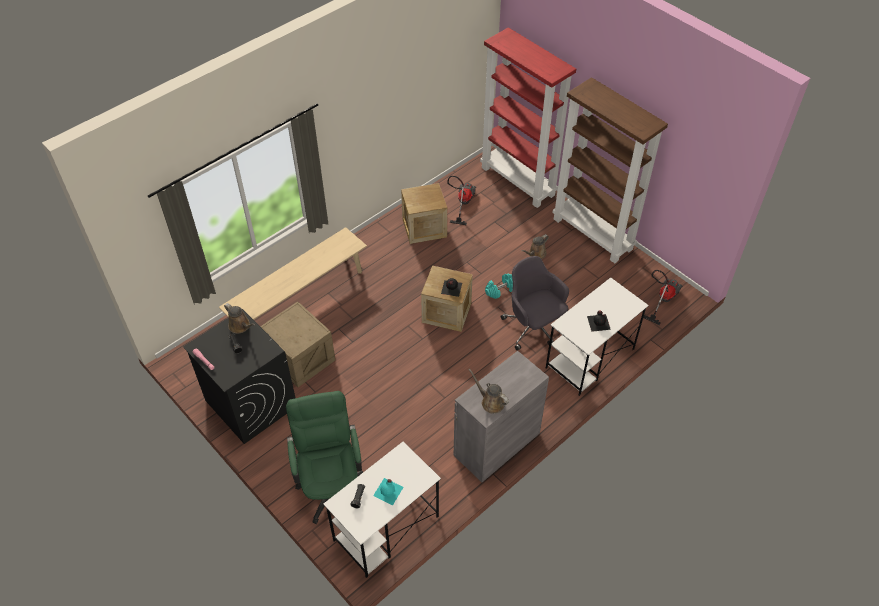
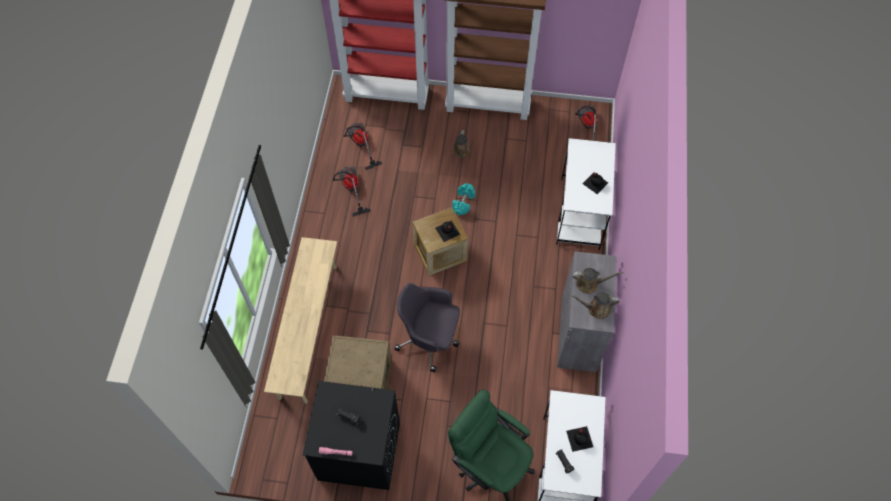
camera: 40 degrees left, 10 degrees up
(240, 326) = (334, 397): brown watering can -> brown watering can (589, 284)
(388, 491) = (580, 438): turquoise bottle -> black bottle
(424, 228) = (350, 189): crate -> vacuum cleaner
(533, 327) = (517, 217): grey office chair -> grey office chair (430, 338)

